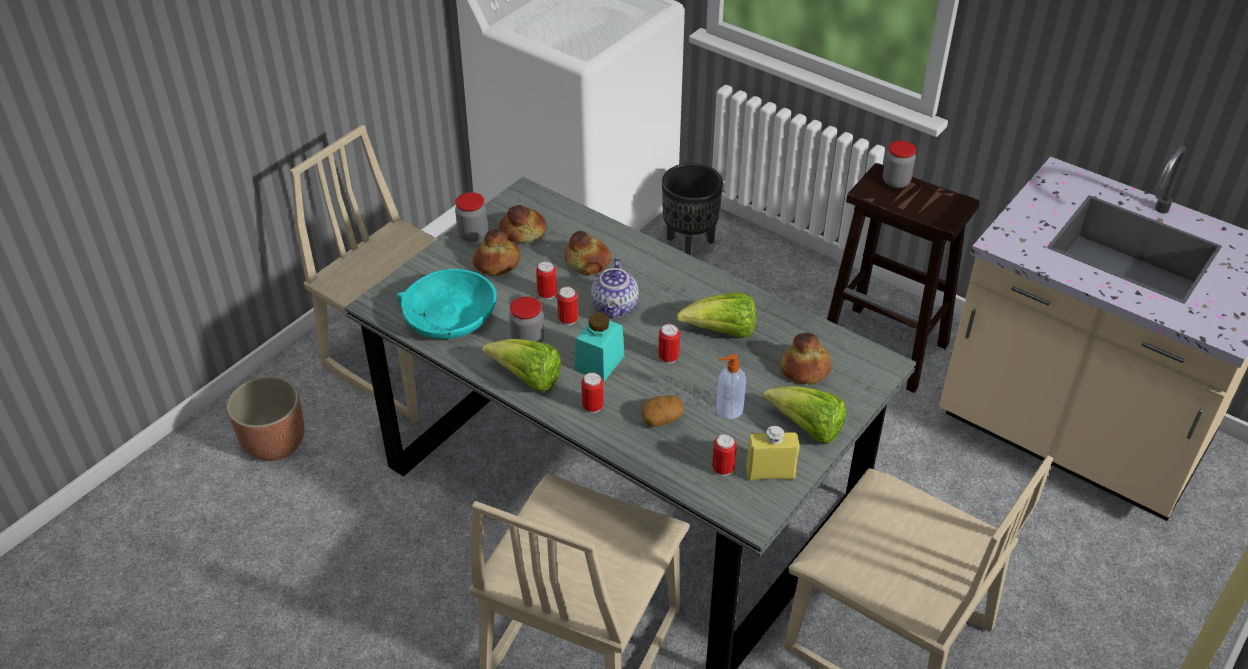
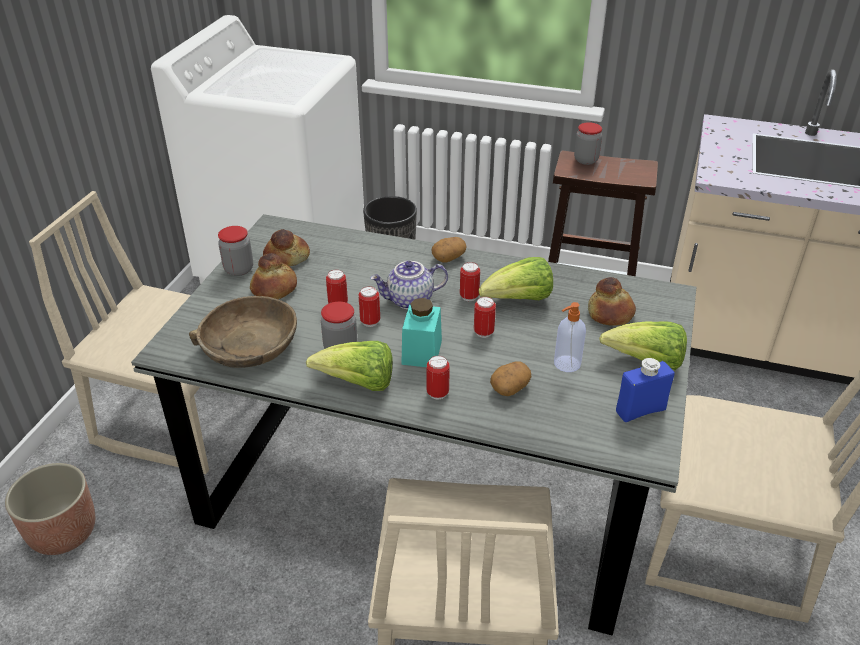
camera: 20 degrees left, 5 degrees down
(449, 317) = (249, 345): turquoise bowl -> brown bowl
(588, 261) = (362, 269): bread -> none
(616, 307) = (409, 301): teapot -> teapot turned 90 degrees clockwise
(679, 268) = (448, 257): none -> potato
(723, 469) = (595, 418): can -> can (469, 296)
(770, 473) = (640, 410): yellow bottle -> blue bottle

